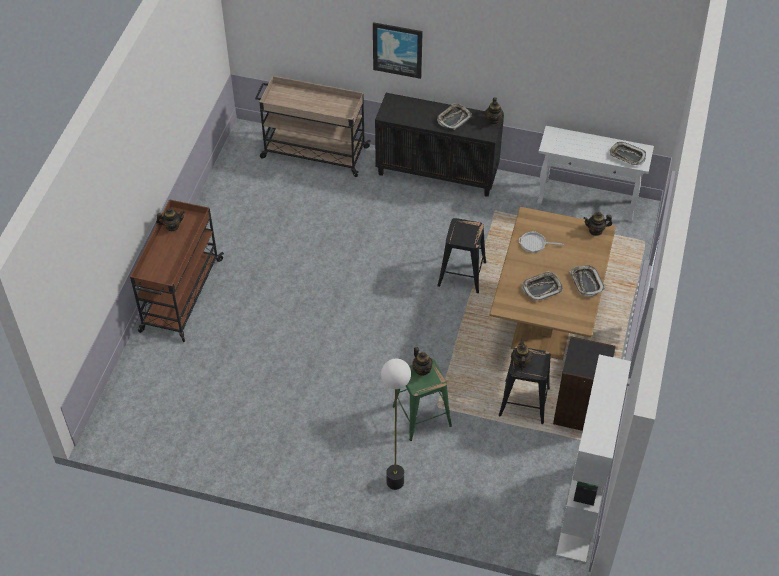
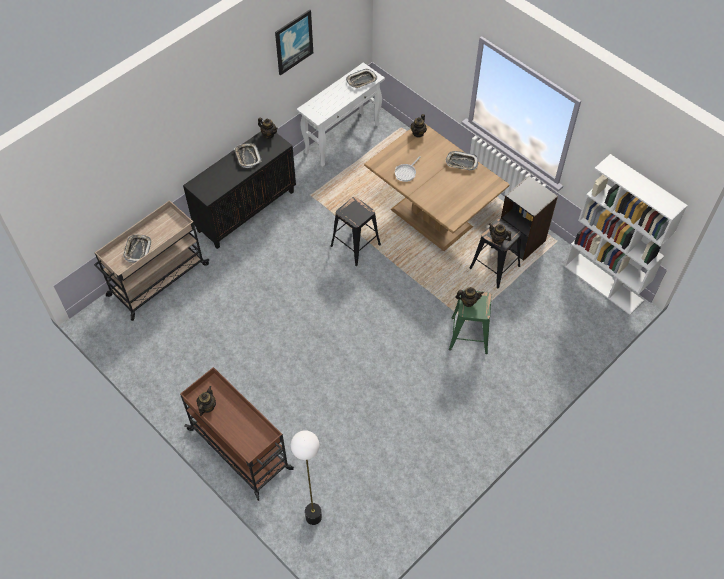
camera: 60 degrees left, 5 degrees up
(395, 482) = (518, 381): floor lamp -> floor lamp (314, 516)
(397, 49) = (181, 142): picture -> picture (293, 42)
(542, 288) = (450, 189): tray -> tray (137, 249)

